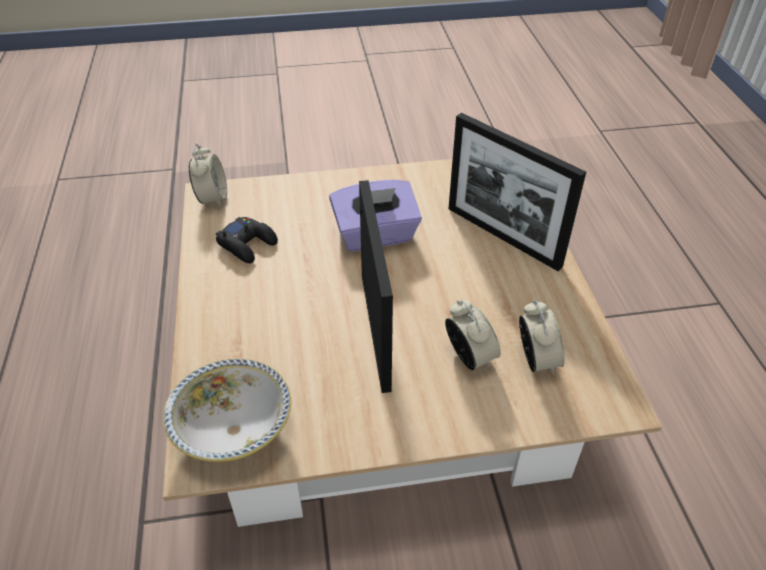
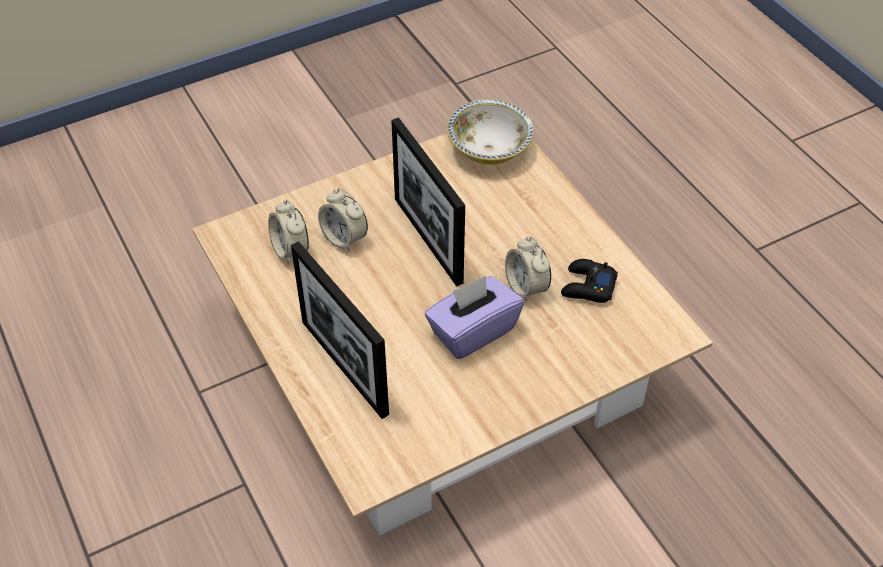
camera: 160 degrees right, 5 degrees up
(212, 198) = (666, 329): alarm clock -> alarm clock (526, 287)
(503, 237) = (344, 367): picture frame -> picture frame turned 150 degrees counterclockwise

